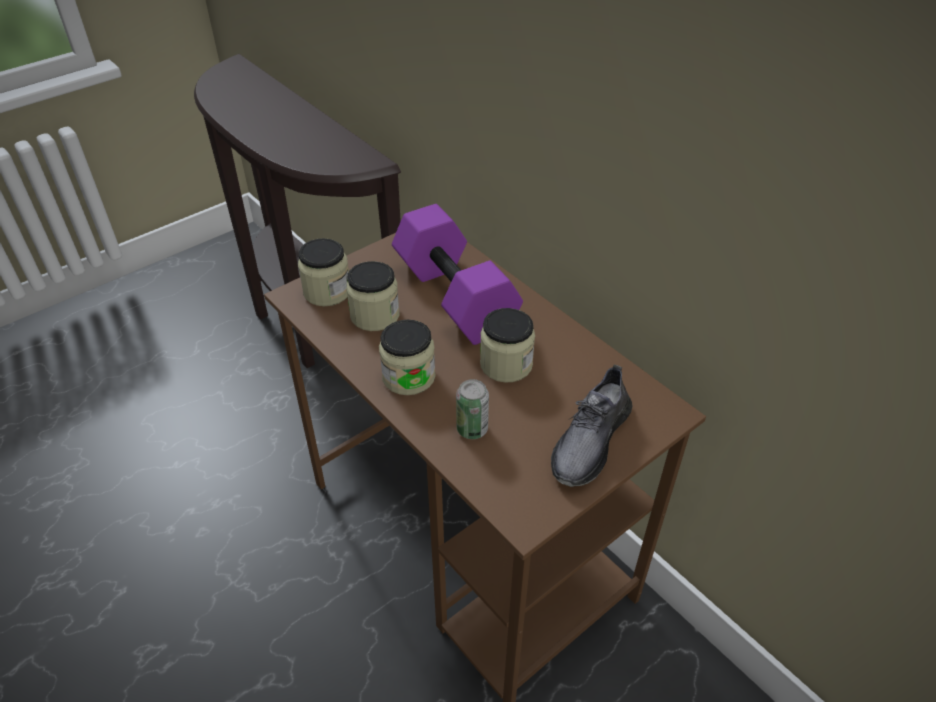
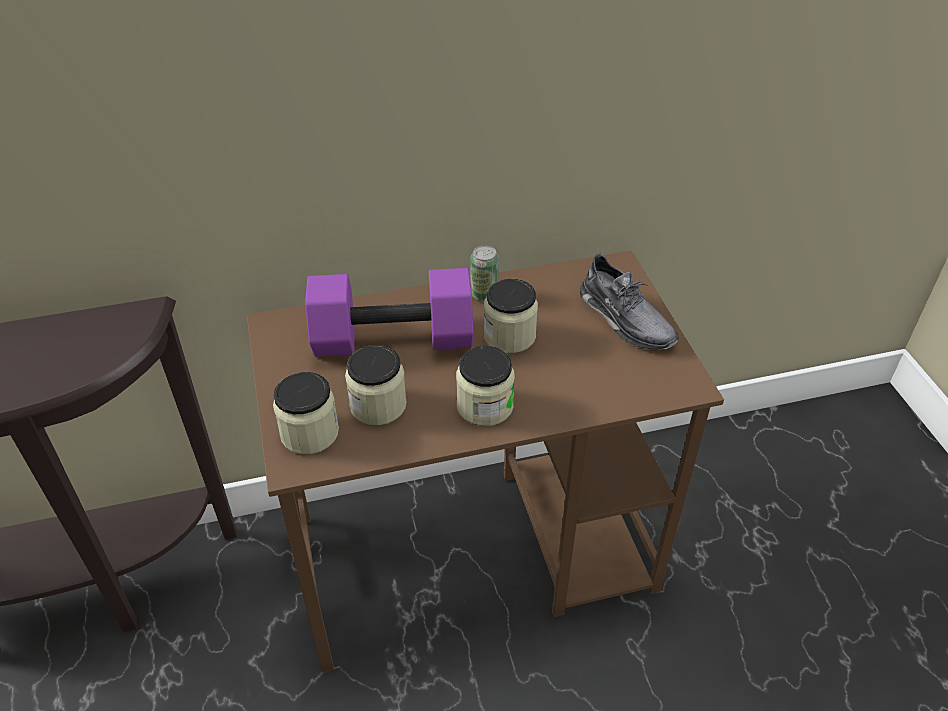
camera: 65 degrees left, 0 degrees up
(472, 429) = (576, 384): can -> can (484, 294)

